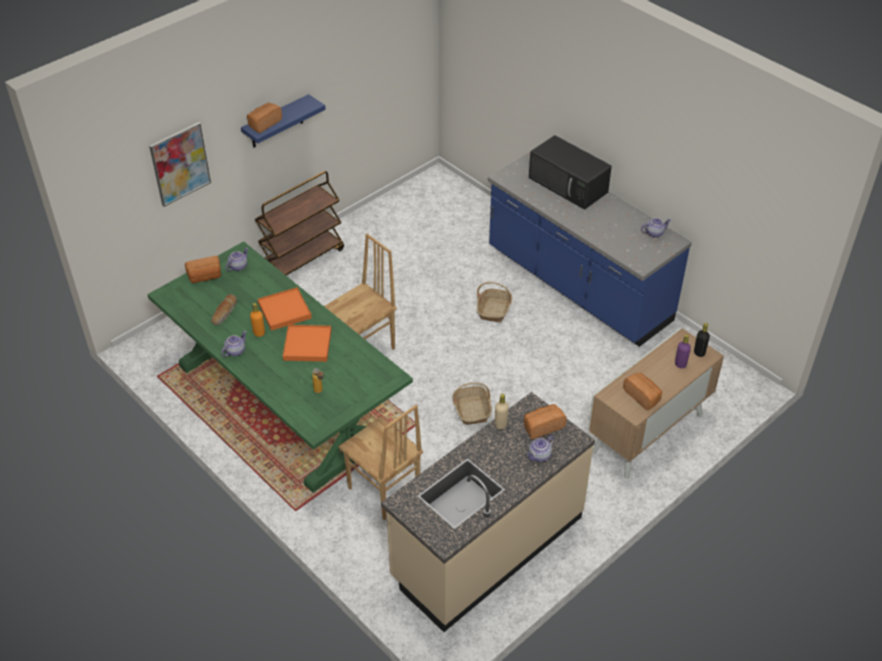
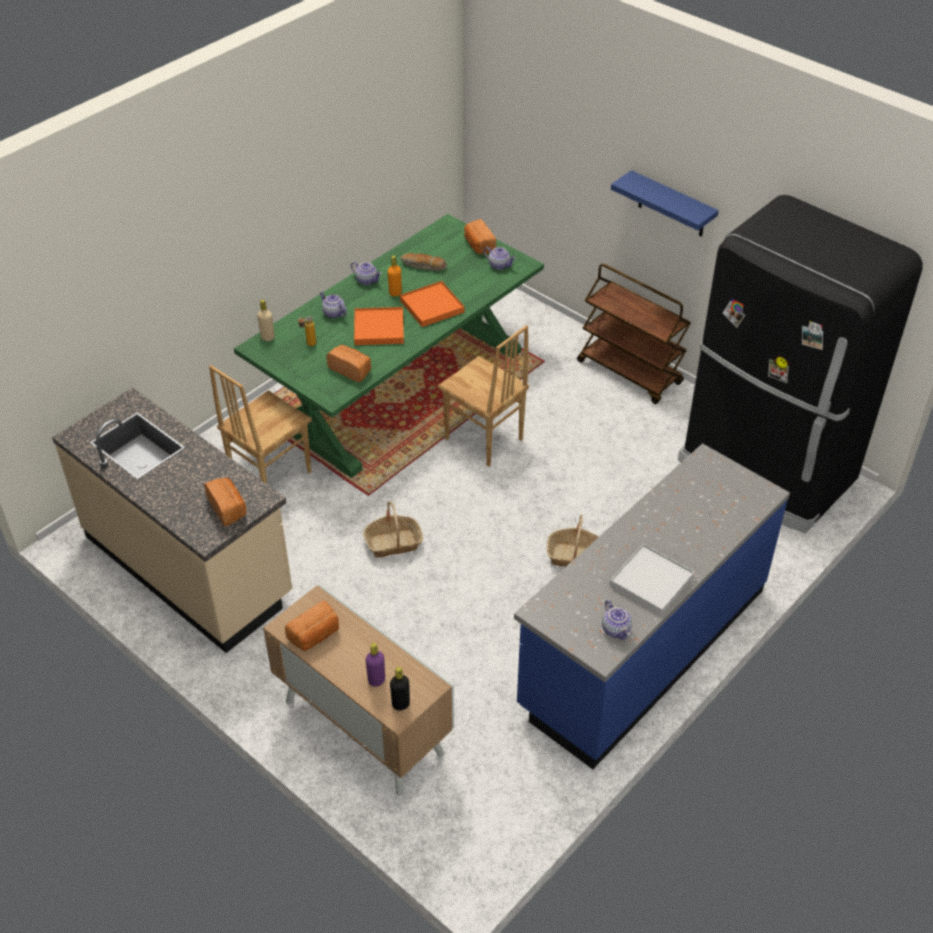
camera: 85 degrees right, 0 degrees up
(180, 164) = (561, 146): picture -> none
(264, 123) = (642, 185): bread -> bread (351, 370)
(423, 207) = (766, 472): none -> black fridge
(500, 425) = (233, 472): beige bottle -> beige bottle (267, 337)
(539, 456) = (182, 506): teapot -> teapot (333, 313)
(569, 185) = (707, 530): black microwave -> none
(614, 214) = (651, 581): none -> white tray

